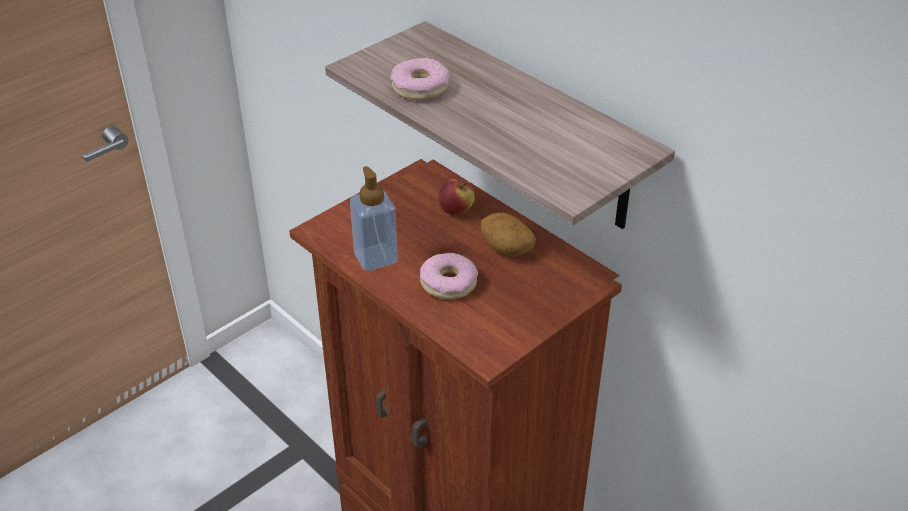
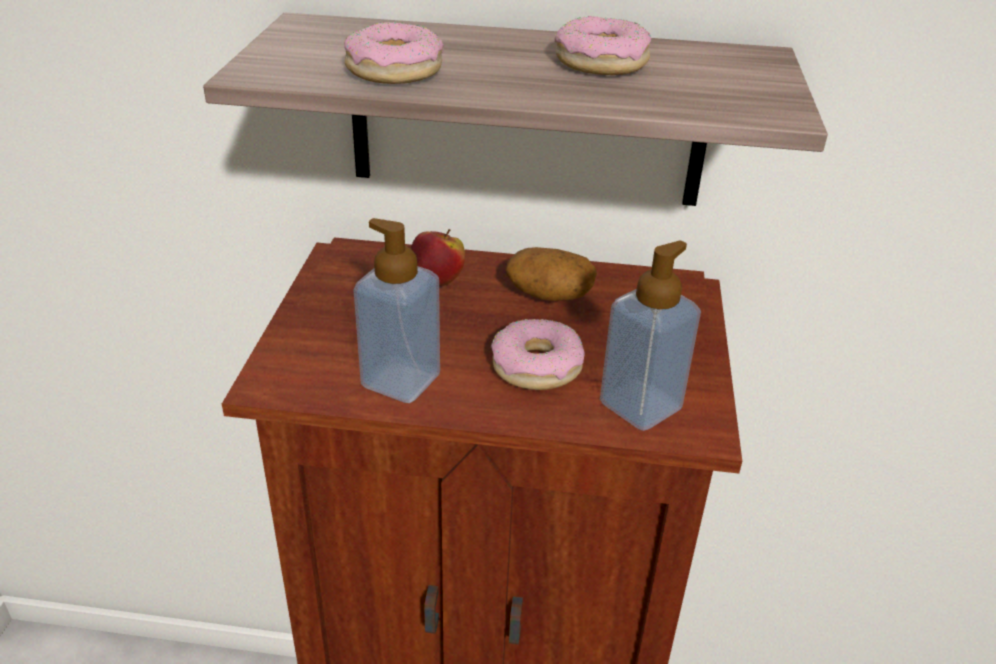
camera: 40 degrees left, 5 degrees down
(474, 329) = (640, 405): none -> soap dispenser
(535, 120) = (601, 62): none -> donut

